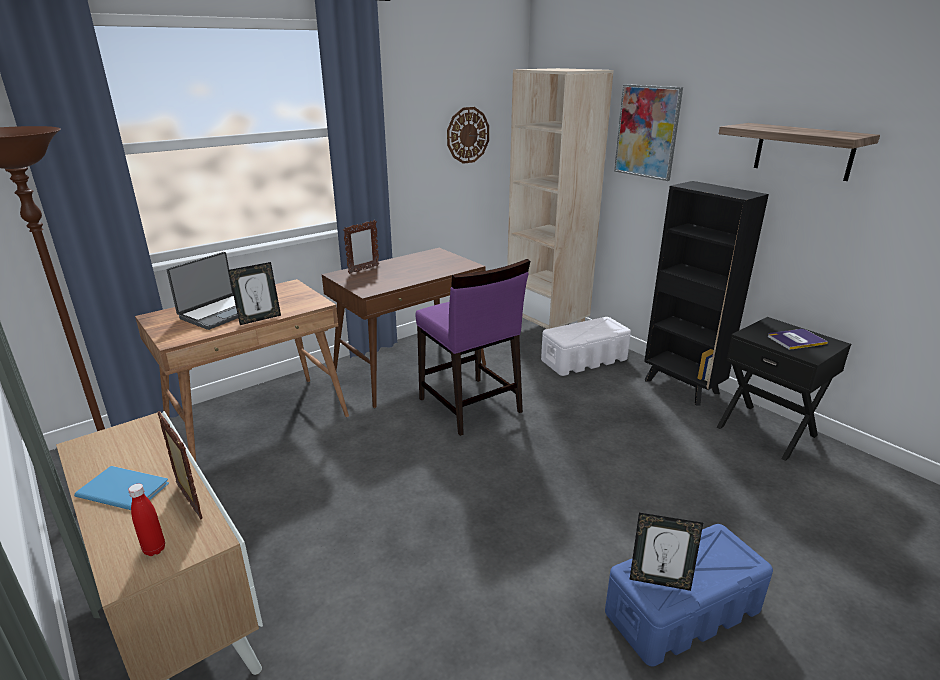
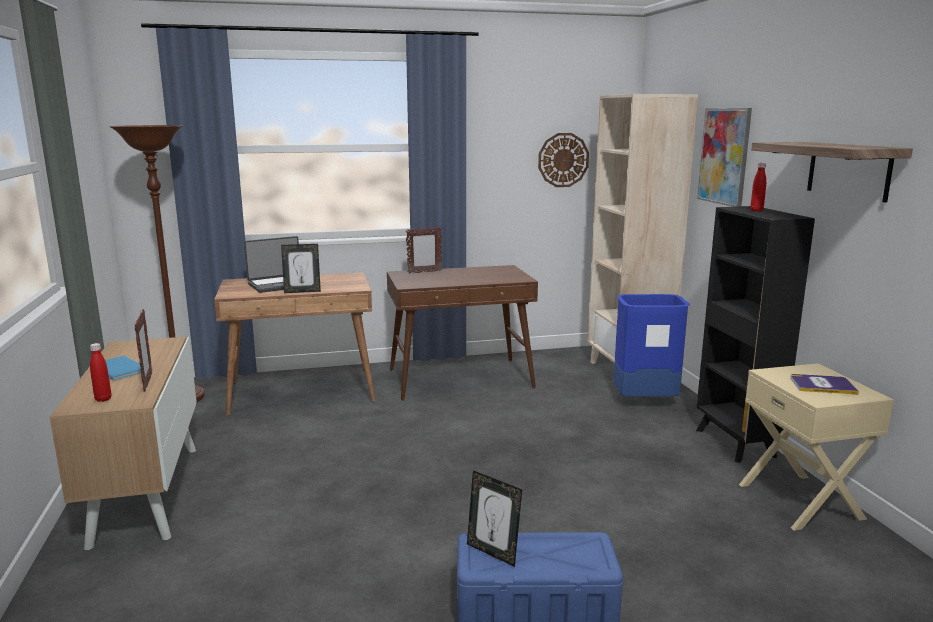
camera: 25 degrees right, 10 degrees down
(470, 406) = (488, 415): purple chair -> none
(584, 360) = (644, 401): white storage box -> blue trash can
(709, 187) = (756, 210): none -> red bottle
(767, 430) = (801, 501): black nightstand -> beige nightstand

